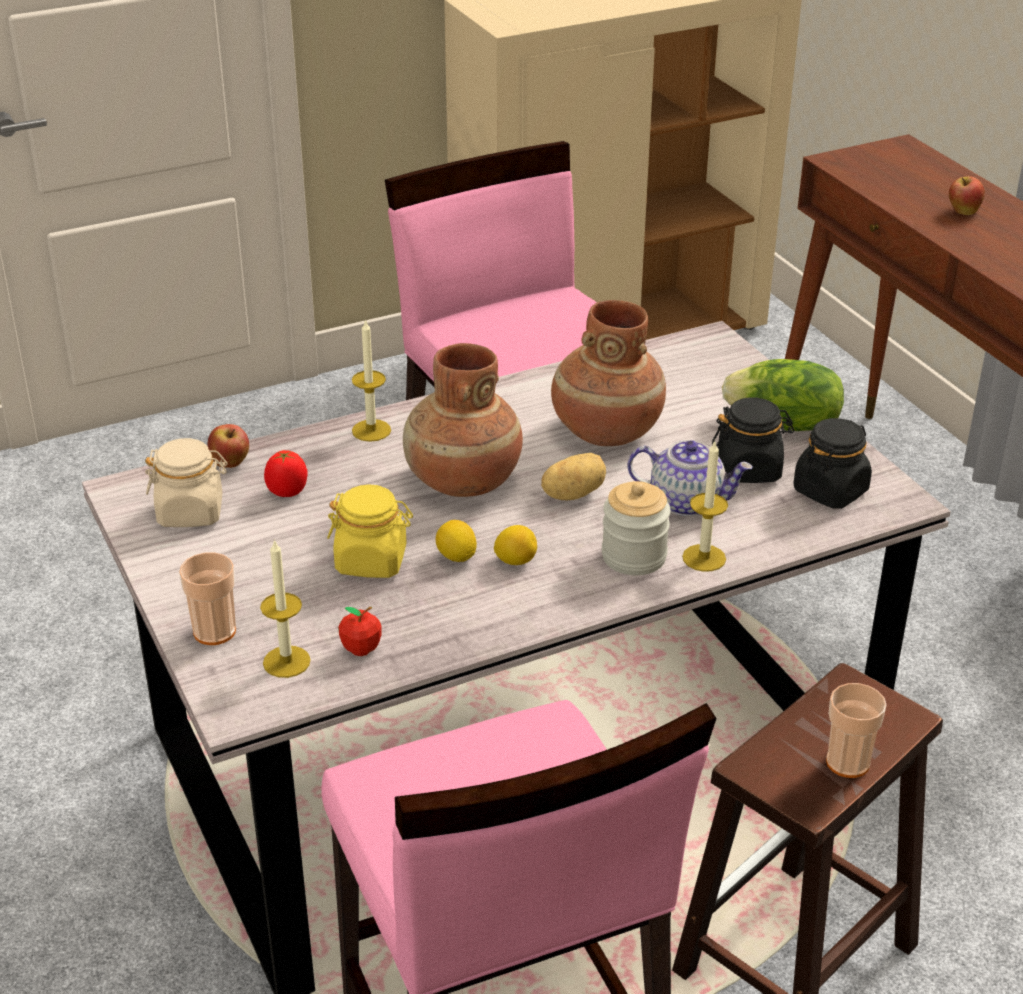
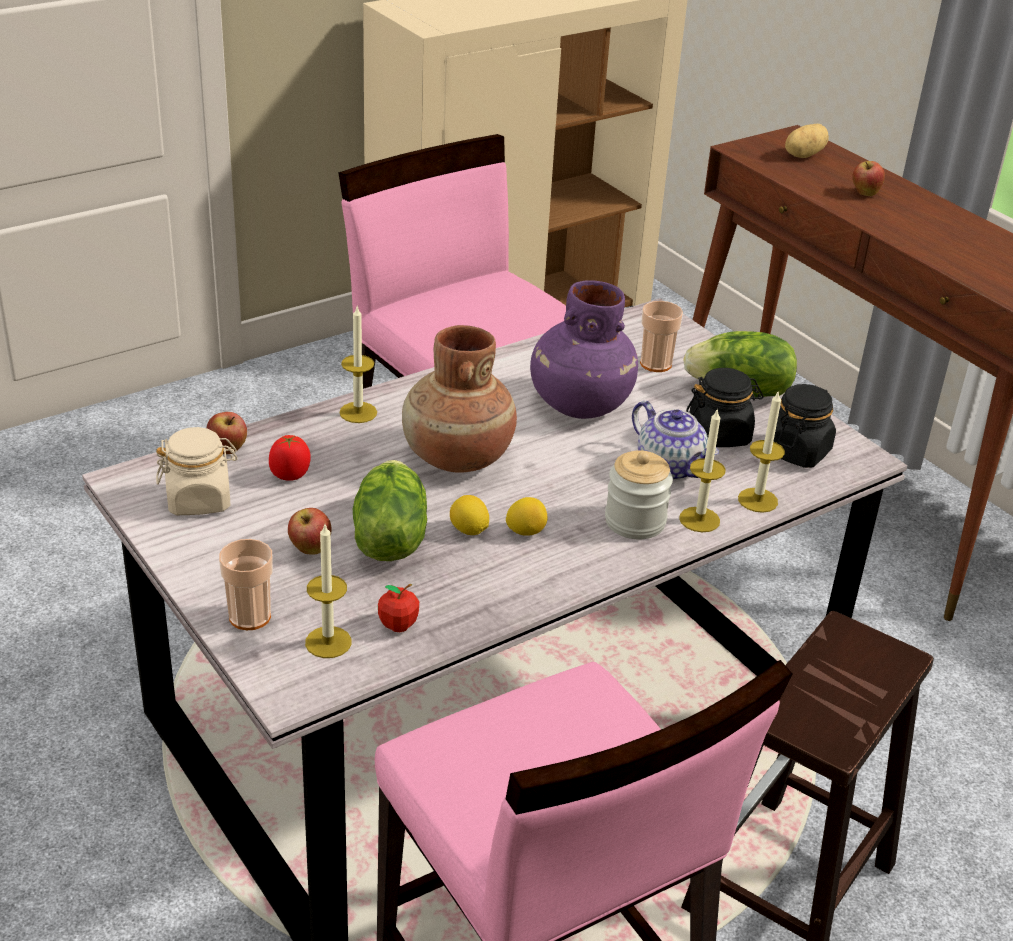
camera: 10 degrees left, 0 degrees up
(290, 568) = (310, 549): none -> apple
(372, 561) = (388, 538): yellow jar -> lettuce
(572, 494) = (563, 465): potato -> potato (803, 155)
(605, 431) = (579, 404): brown vase -> purple vase
(687, 501) = (671, 467): teapot -> teapot turned 45 degrees clockwise
(773, 540) = (757, 500): none -> candle
(847, 762) = (860, 704): cup -> cup (656, 364)

